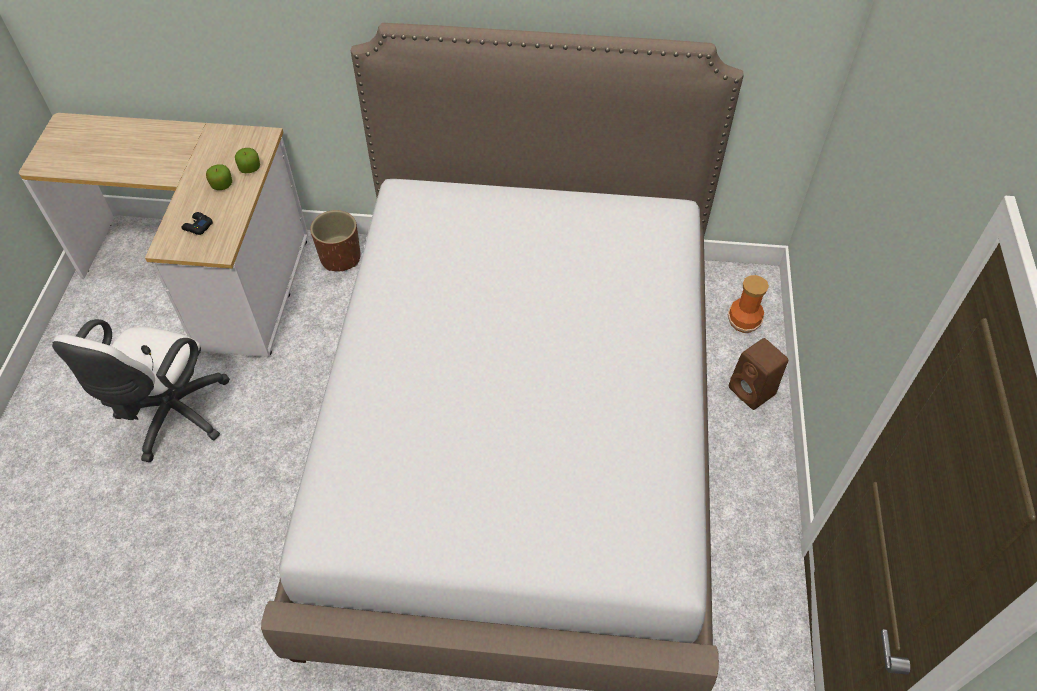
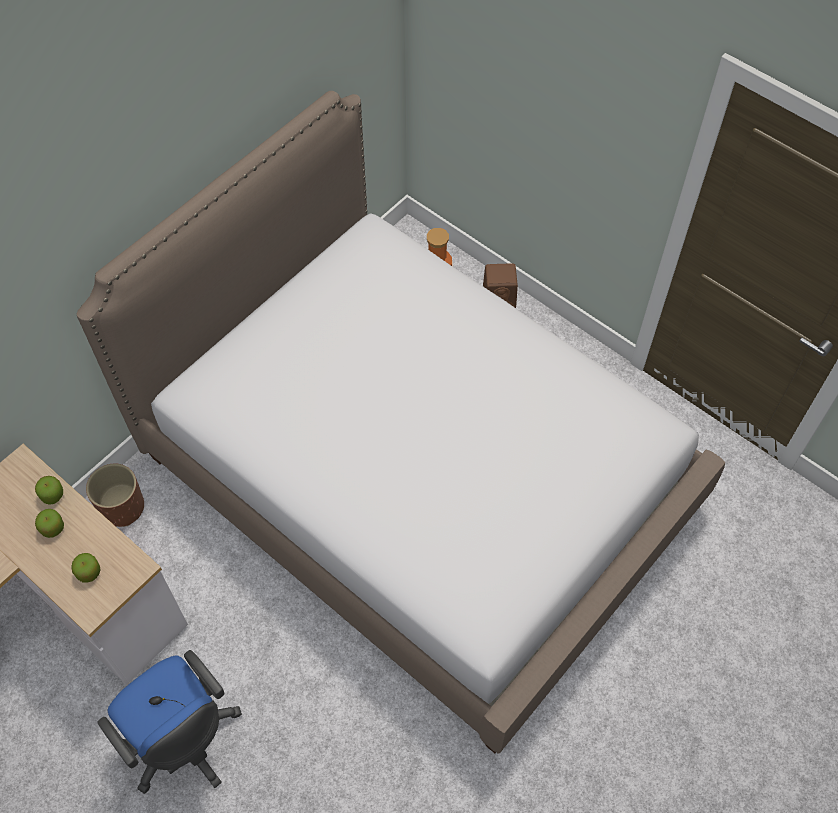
camera: 55 degrees left, 5 degrees up
(171, 417) = (184, 742): white office chair -> blue office chair
(197, 226) = (89, 572): black game controller -> apple

